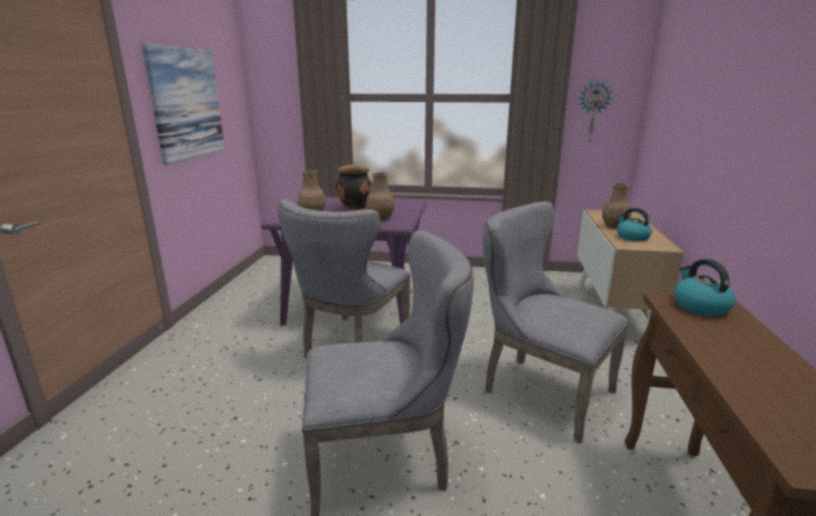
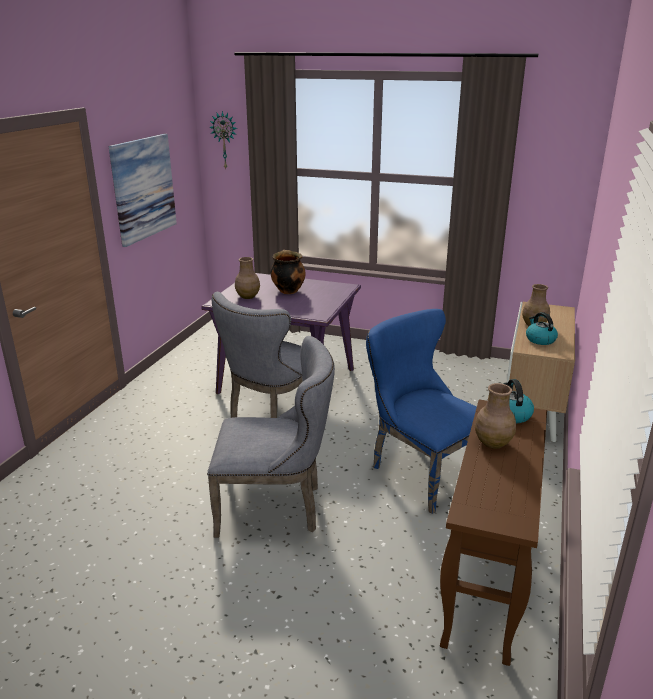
camera: 10 degrees right, 5 degrees up
(380, 218) = (307, 305): brown vase -> brown vase (493, 442)
(539, 390) = (420, 471): grey chair -> blue chair
(593, 111) = (540, 200): wall clock -> wall clock (225, 140)

